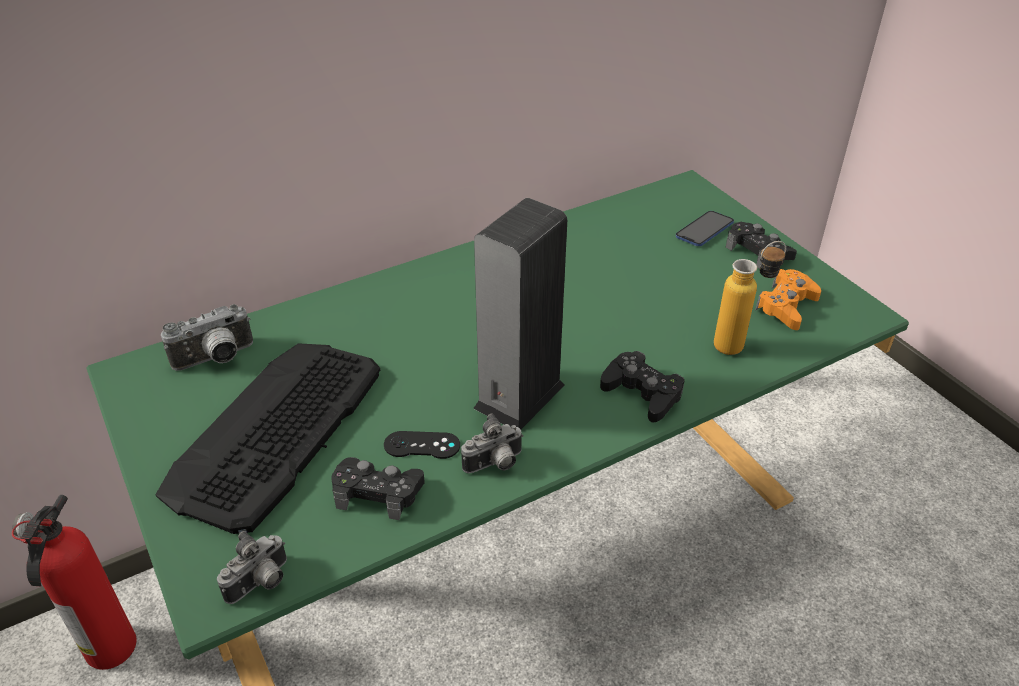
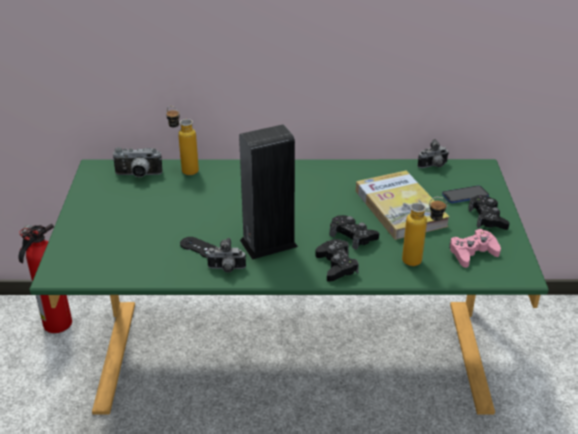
camera: 30 degrees right, 5 degrees down
(261, 584) = (79, 276): camera -> camera (433, 166)
(275, 431) = (138, 216): keyboard -> none
(285, 322) = (184, 169): none -> bottle
(378, 493) = (160, 260): black game controller -> black game controller (353, 236)
(644, 275) = (400, 208): none -> book
(786, 306) = (472, 253): orange game controller -> pink game controller

